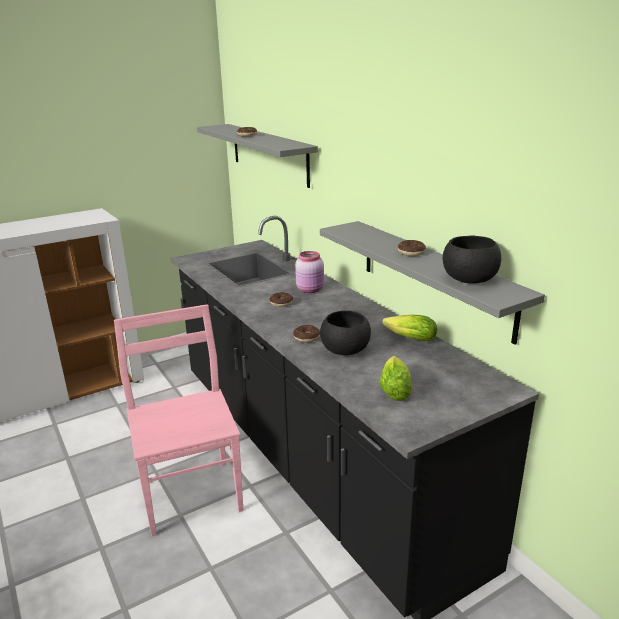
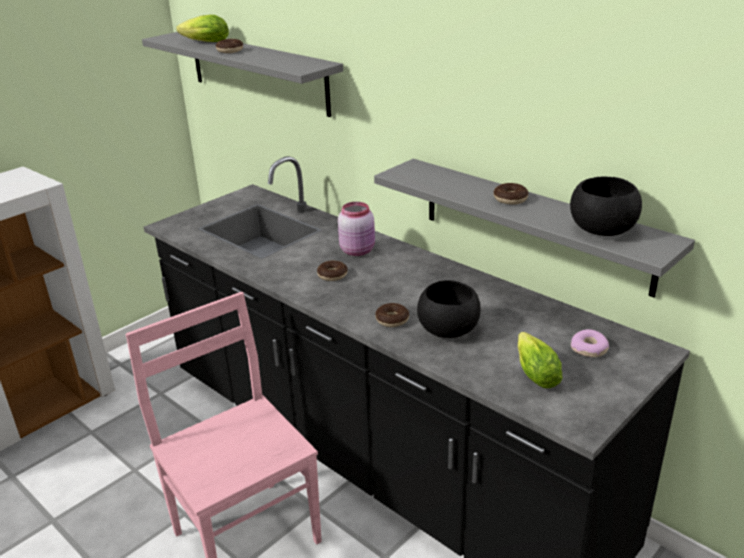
camera: 15 degrees left, 5 degrees up
(408, 338) = (512, 302): lettuce -> lettuce (203, 42)
(451, 379) = (589, 349): none -> donut

